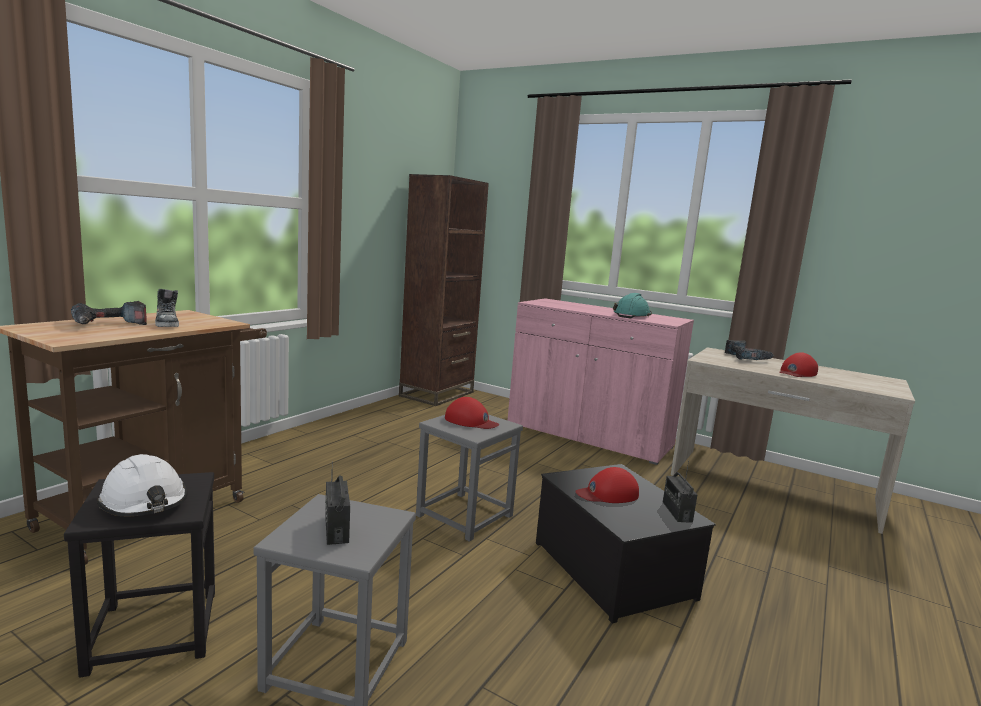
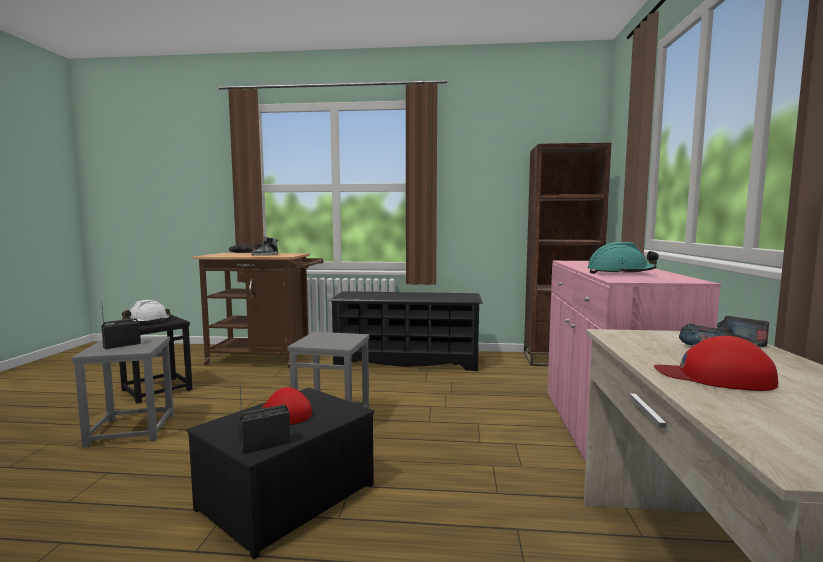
camera: 65 degrees right, 5 degrees down
(338, 439) = (407, 361): none -> black shoe rack
(471, 421) = (335, 338): red cap -> none

